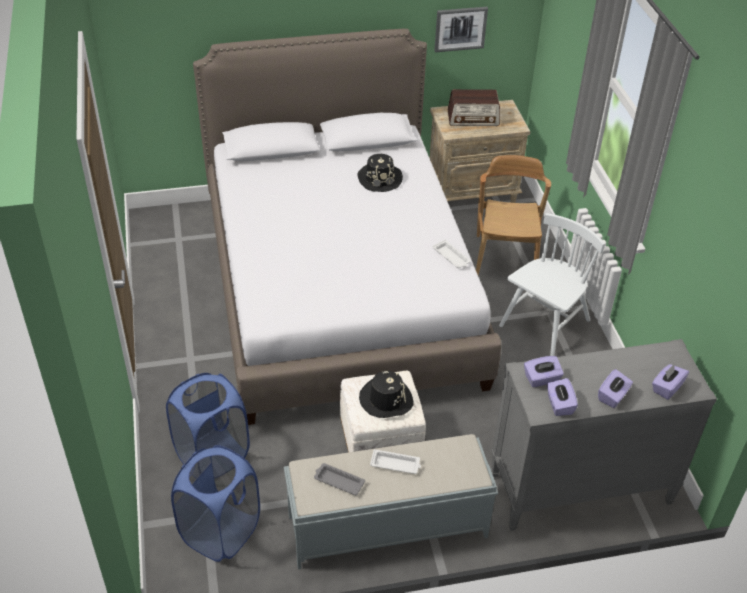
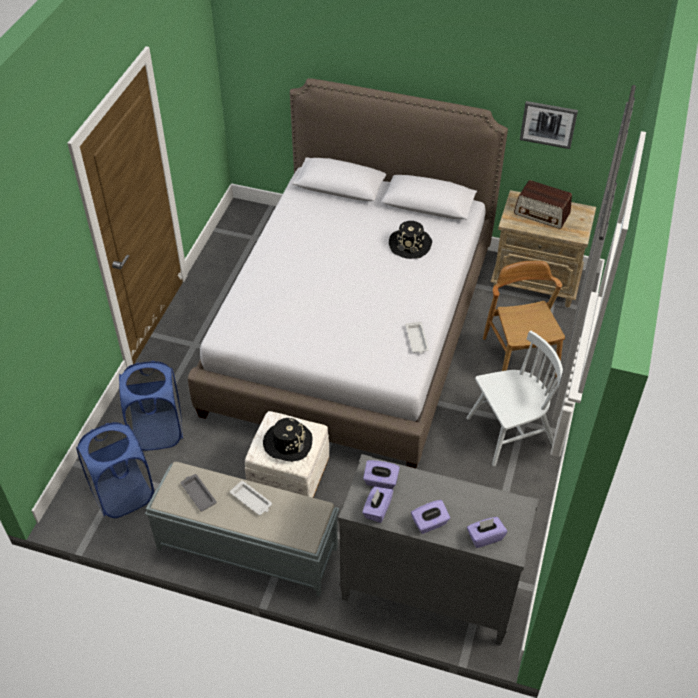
camera: 30 degrees right, 5 degrees up
(505, 258) = (519, 357): brown chair -> brown chair turned 45 degrees counterclockwise

